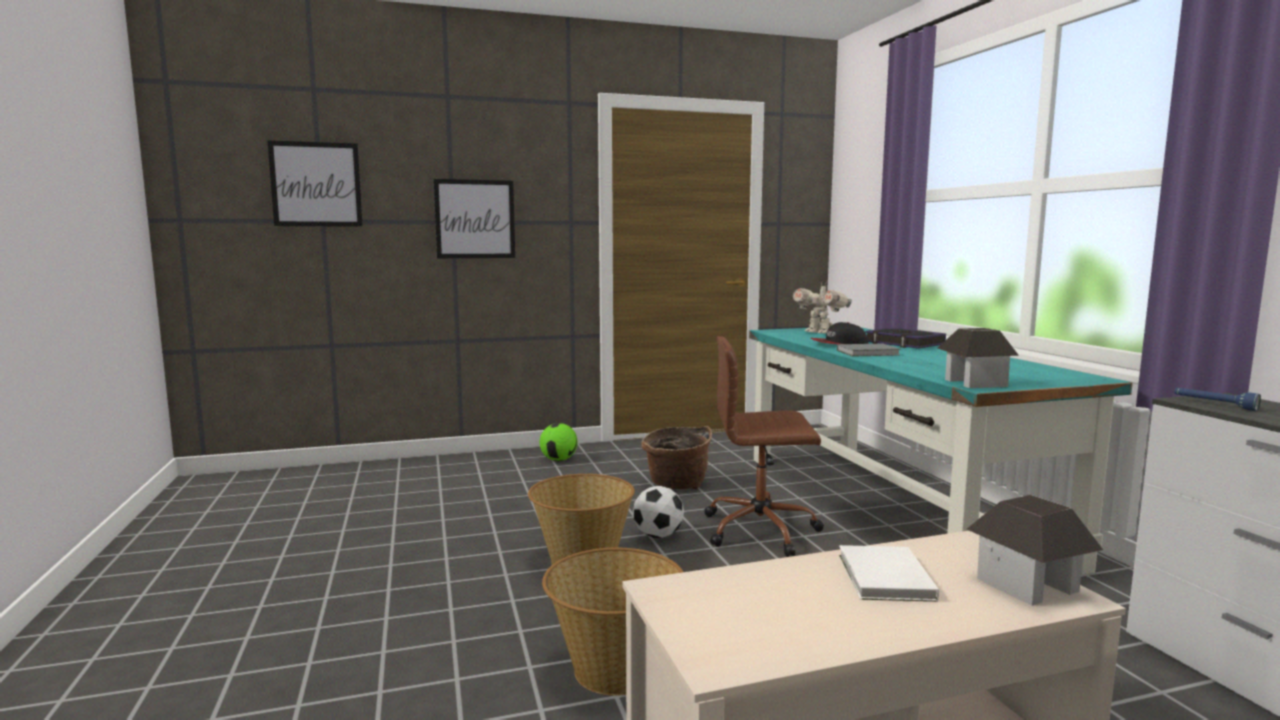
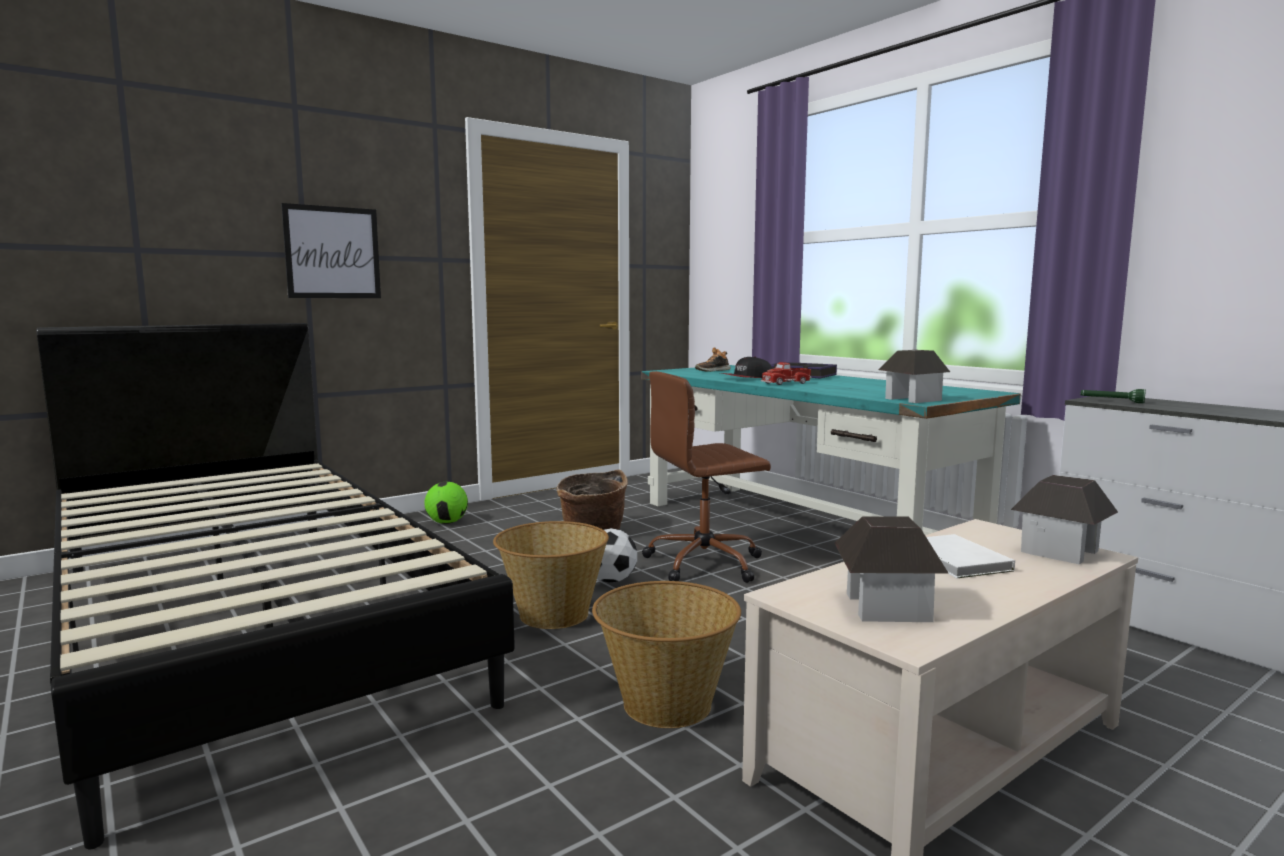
camera: 20 degrees left, 0 degrees up
(316, 184) = (127, 203): picture -> none
(347, 533) = (247, 625): none -> black bed
(741, 620) = (885, 607): none -> toy house
(820, 333) = (712, 370): toy robot -> shoe
(869, 353) = (786, 383): grey book -> toy truck
(1214, 404) = (1111, 401): blue flashlight -> green flashlight

